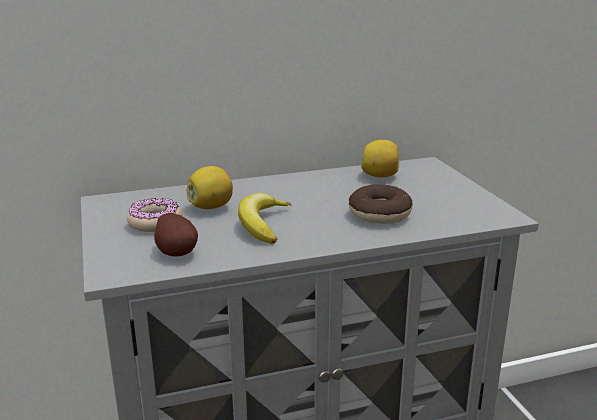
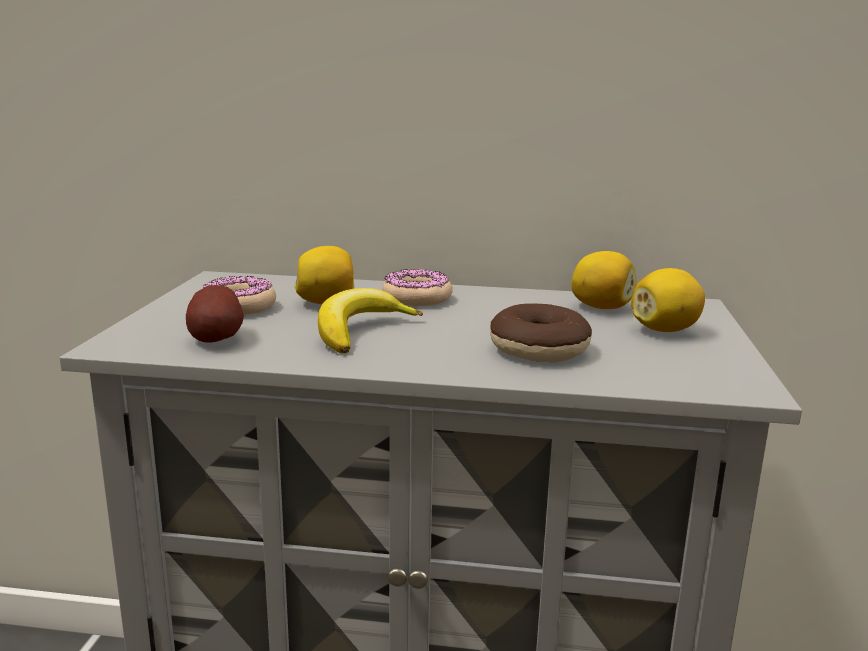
camera: 25 degrees right, 5 degrees down
(264, 191) = (417, 298): none -> donut
(429, 185) = (664, 330): none -> lemon

